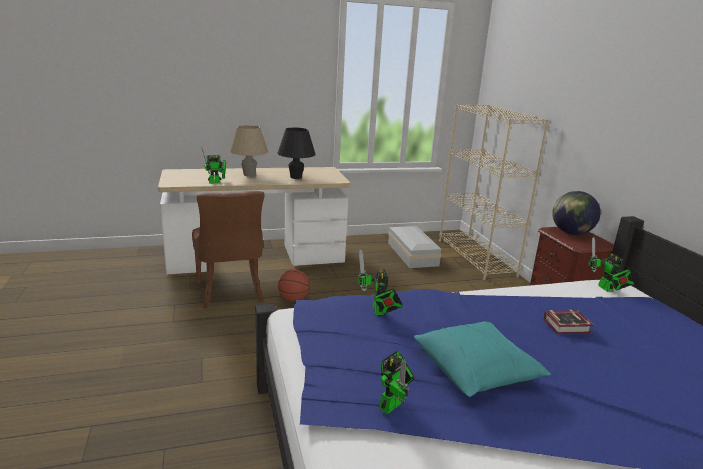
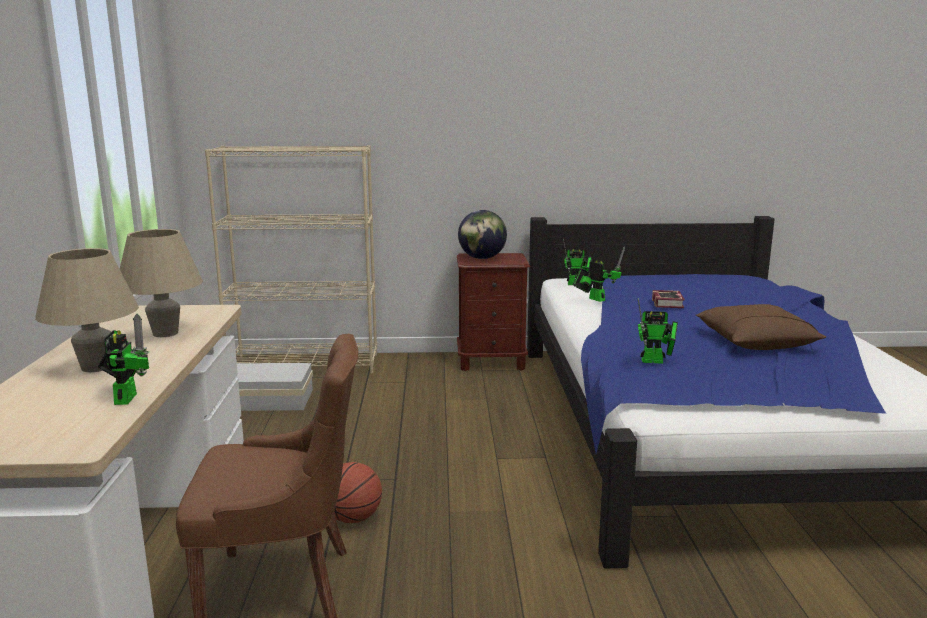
camera: 75 degrees left, 5 degrees down
(296, 177) = (165, 333): black table lamp -> beige table lamp
(392, 404) = (832, 373): toy robot -> toy robot (595, 299)
(476, 370) = (755, 342): turquoise pillow -> brown pillow

